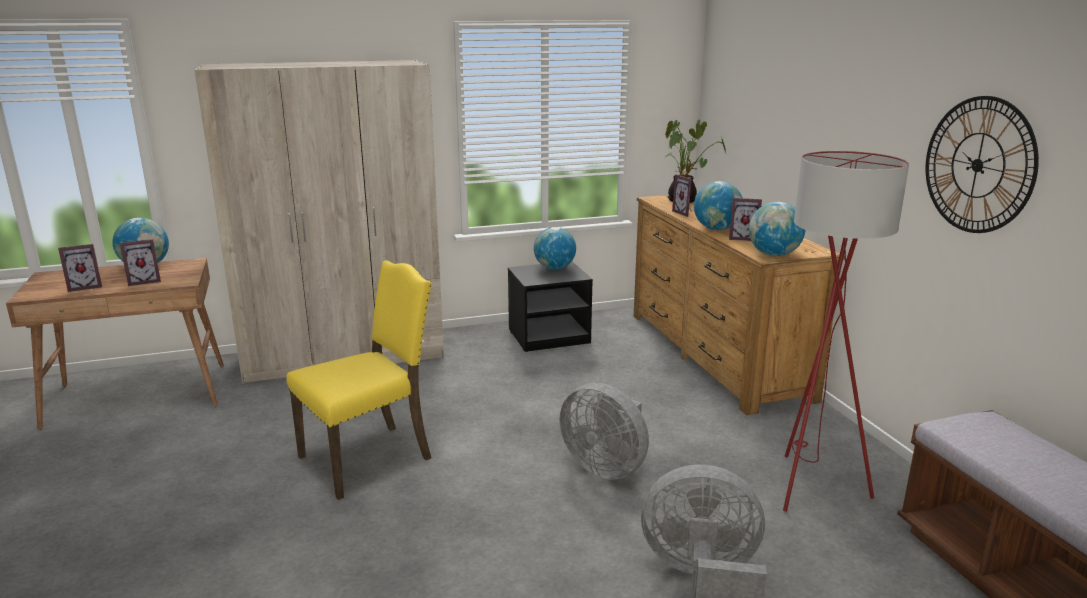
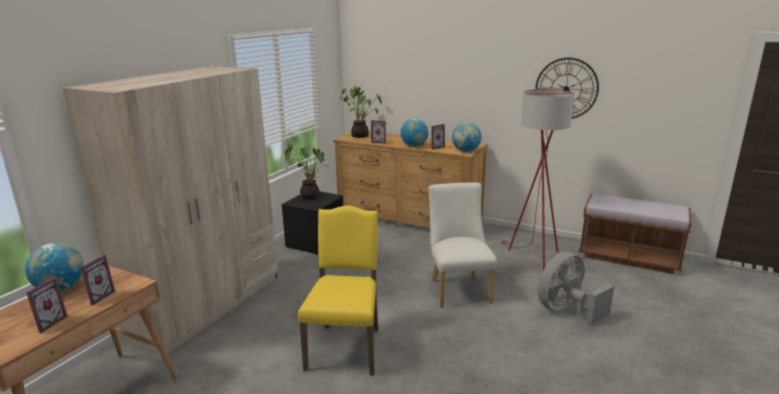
camera: 45 degrees left, 0 degrees up
(554, 268) = (310, 196): globe -> potted plant
(605, 467) = (458, 288): grey fan -> white chair

